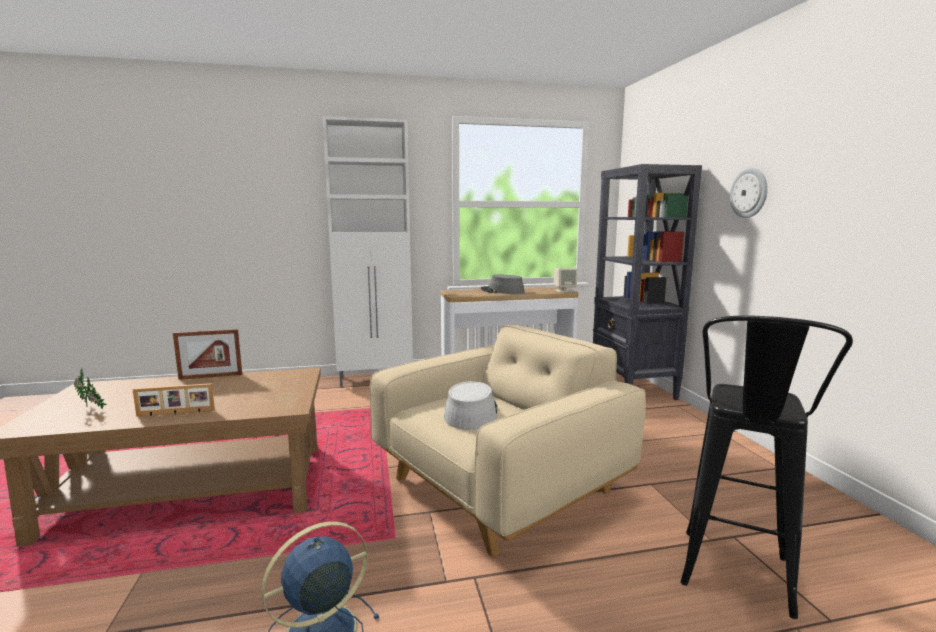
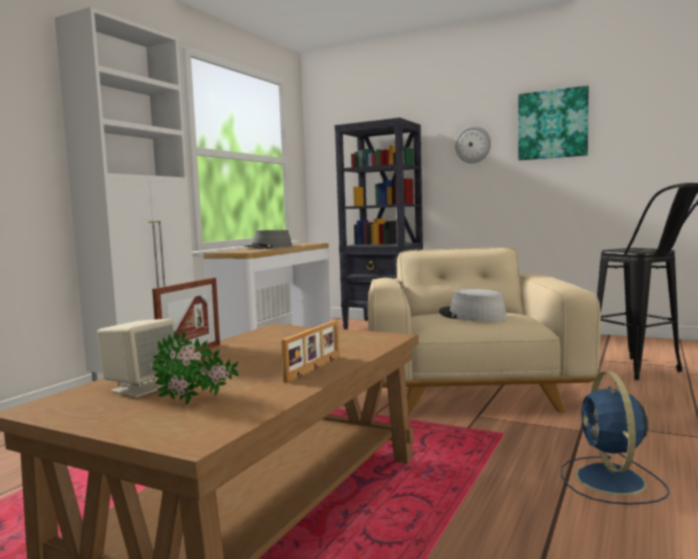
camera: 50 degrees left, 5 degrees down
(564, 291) = (313, 243): beige speaker -> beige speaker (142, 388)
(847, 167) = (552, 124): none -> picture

